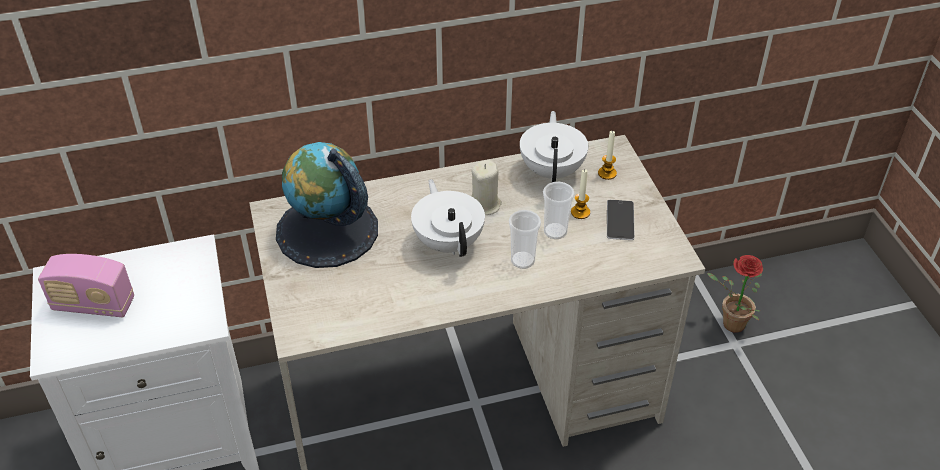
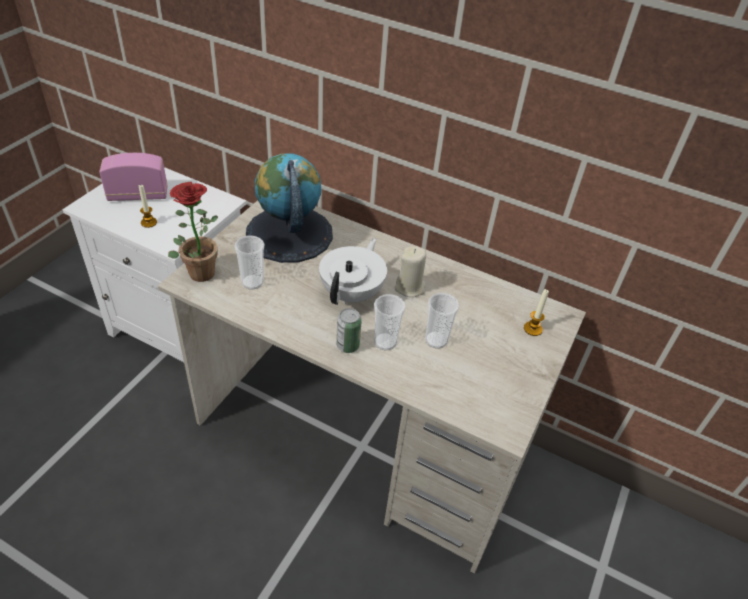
camera: 40 degrees right, 0 degrees up
(93, 305) = (138, 195): radio -> radio turned 120 degrees clockwise
(357, 293) = (252, 282): none -> cup
(500, 284) = (347, 345): none -> can
(552, 170) = (491, 298): white teapot -> none
(580, 212) = (473, 341): candle -> candle (149, 222)
(620, 220) = (498, 368): phone -> none
(728, 324) = (614, 547): potted plant -> potted plant (198, 270)

